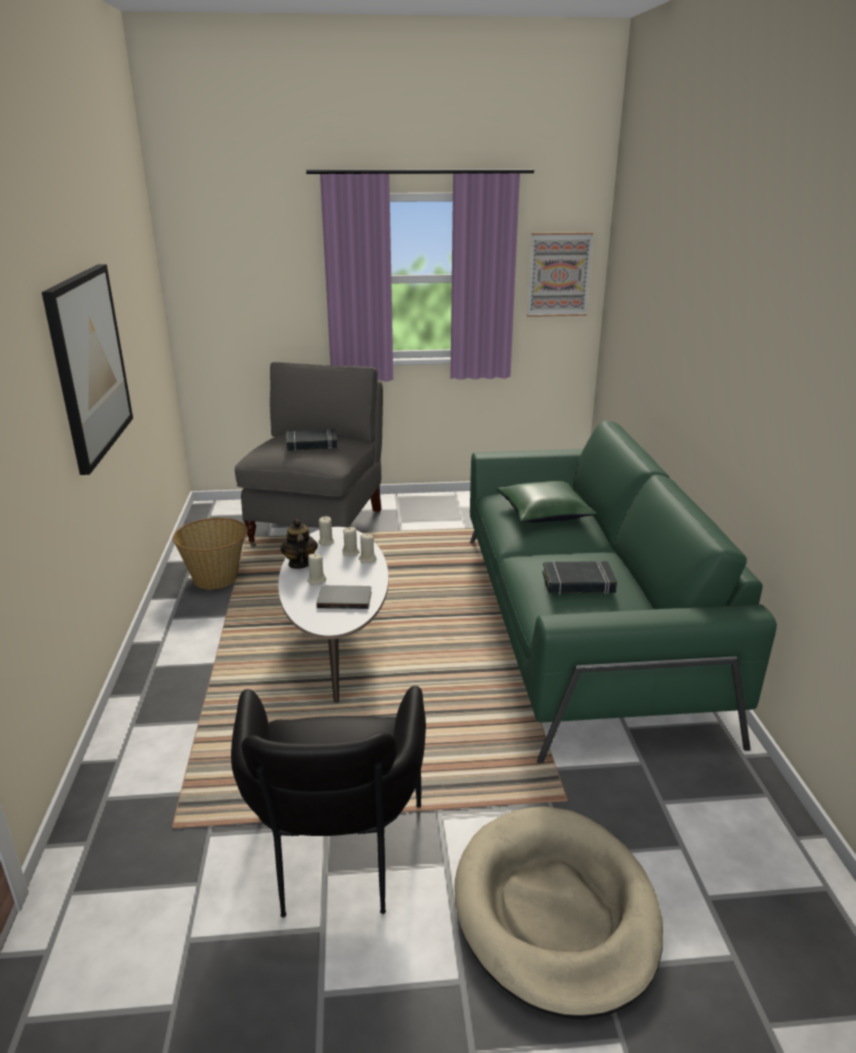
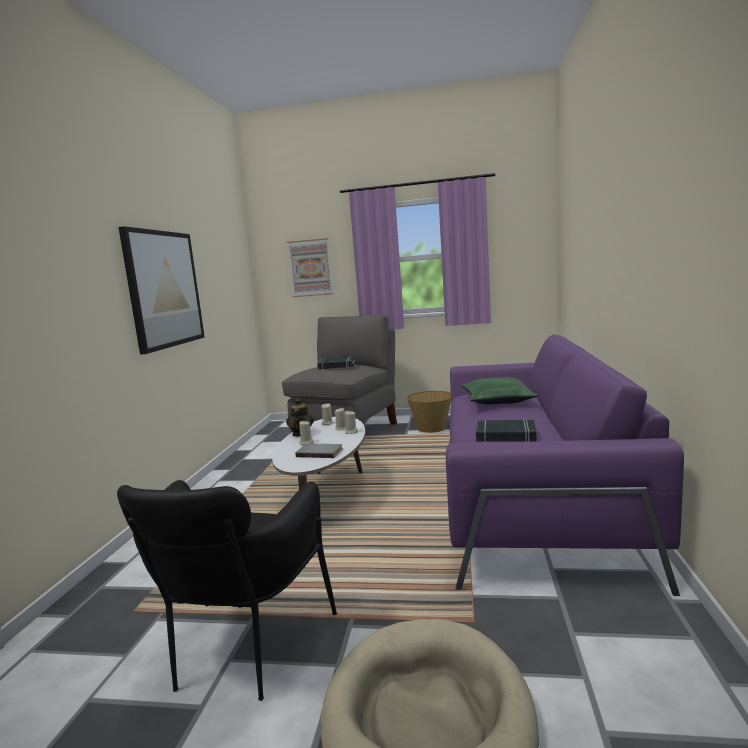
camera: 15 degrees right, 15 degrees down
(216, 578) = (262, 459): basket -> basket (432, 428)
(559, 274) = (522, 247): picture -> picture (310, 268)
(581, 625) = (530, 493): green sofa -> purple sofa

